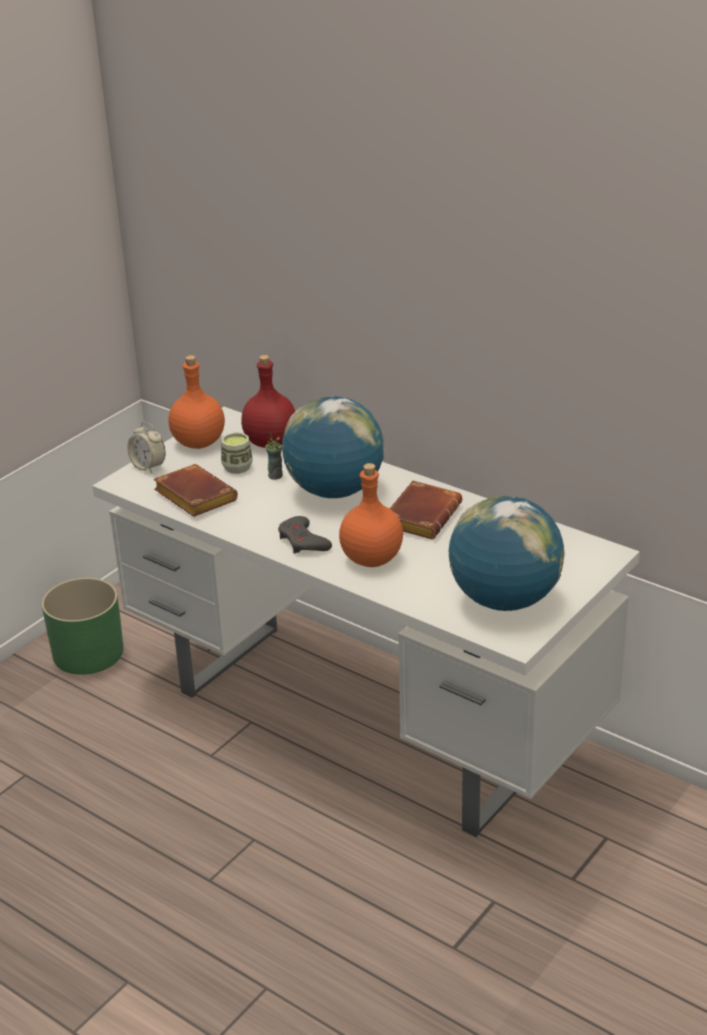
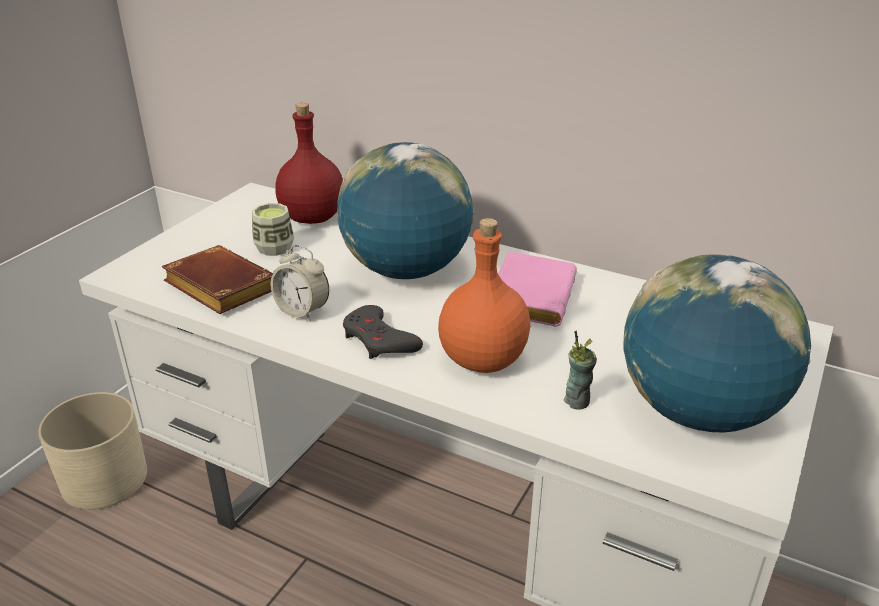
camera: 10 degrees left, 0 degrees up
(88, 652) = (104, 479): green planter -> beige planter
(148, 467) = (157, 253): alarm clock -> alarm clock (302, 311)
(199, 442) = (223, 222): orange bottle -> none
(275, 475) = (325, 255): cup -> cup (577, 401)
(421, 515) = (529, 295): brown book -> pink book

